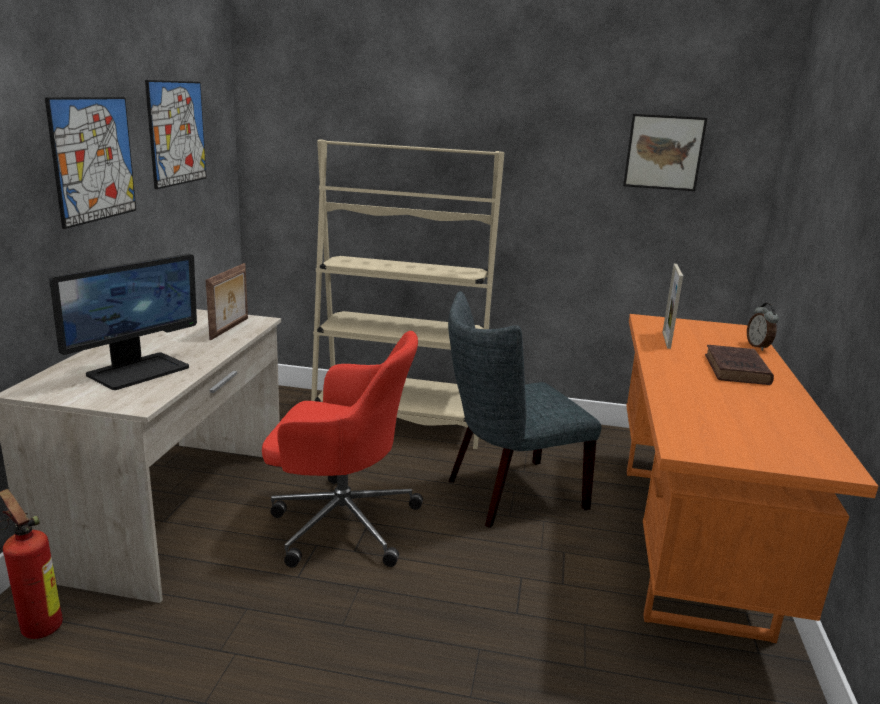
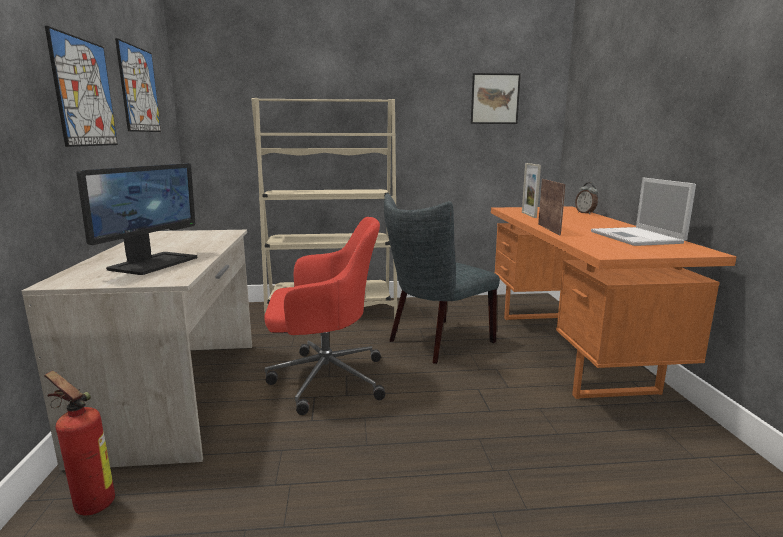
camera: 15 degrees left, 5 degrees down
(230, 329) = (211, 237): picture frame -> picture frame (549, 229)
(737, 370) = (588, 222): brown book -> none
(772, 418) = (637, 237): none -> laptop

